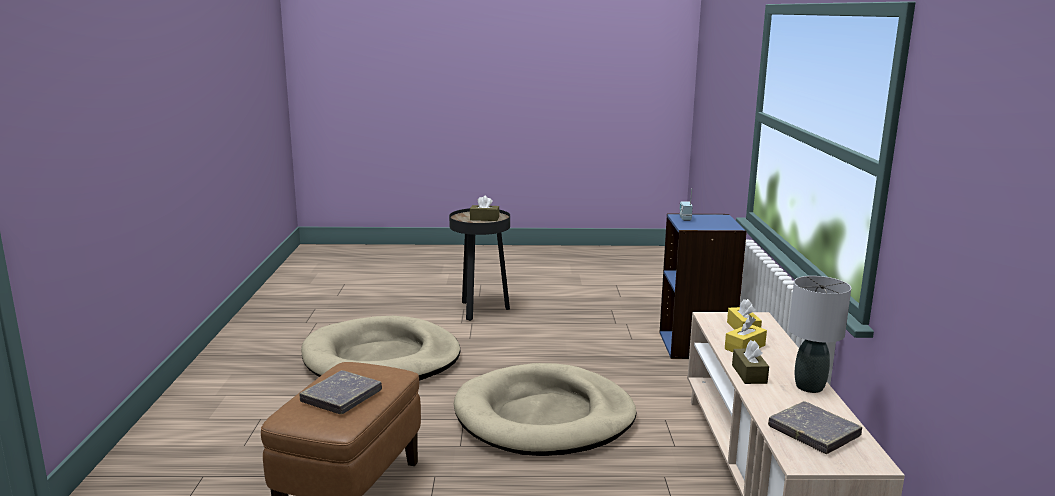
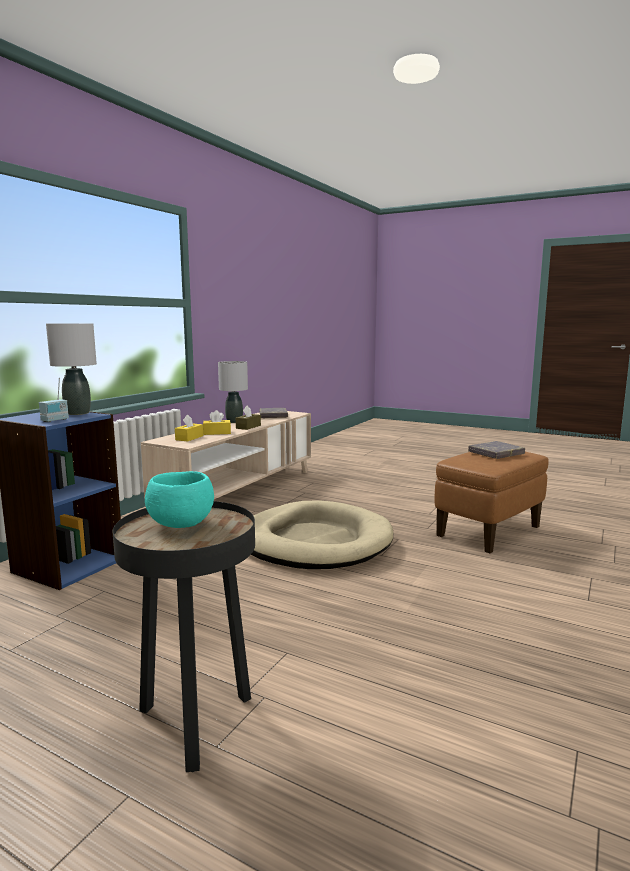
camera: 150 degrees left, 5 degrees down
(382, 359) = (437, 648): beige dog bed -> none
(484, 218) = (182, 525): brown tissue box -> turquoise bowl
(704, 226) = (77, 413): none -> grey table lamp

